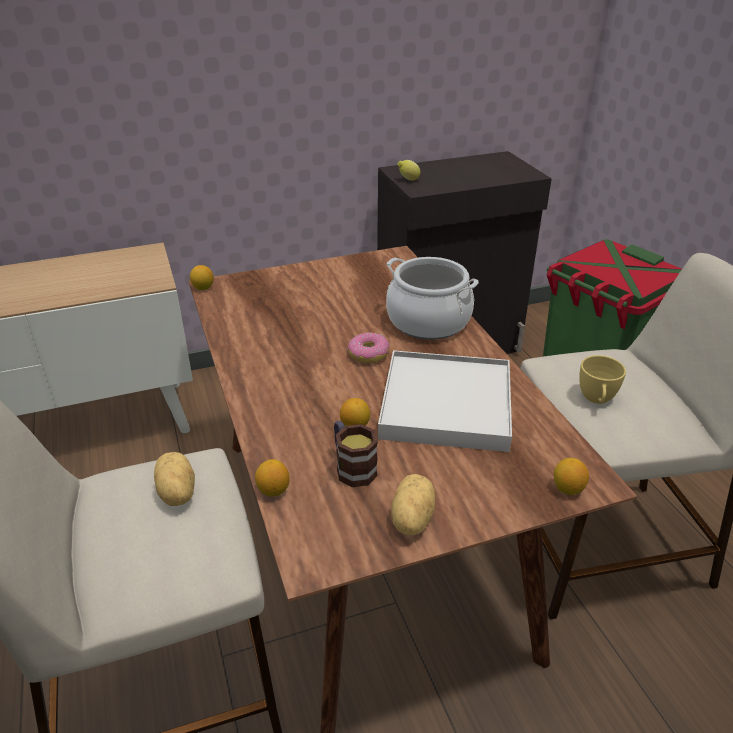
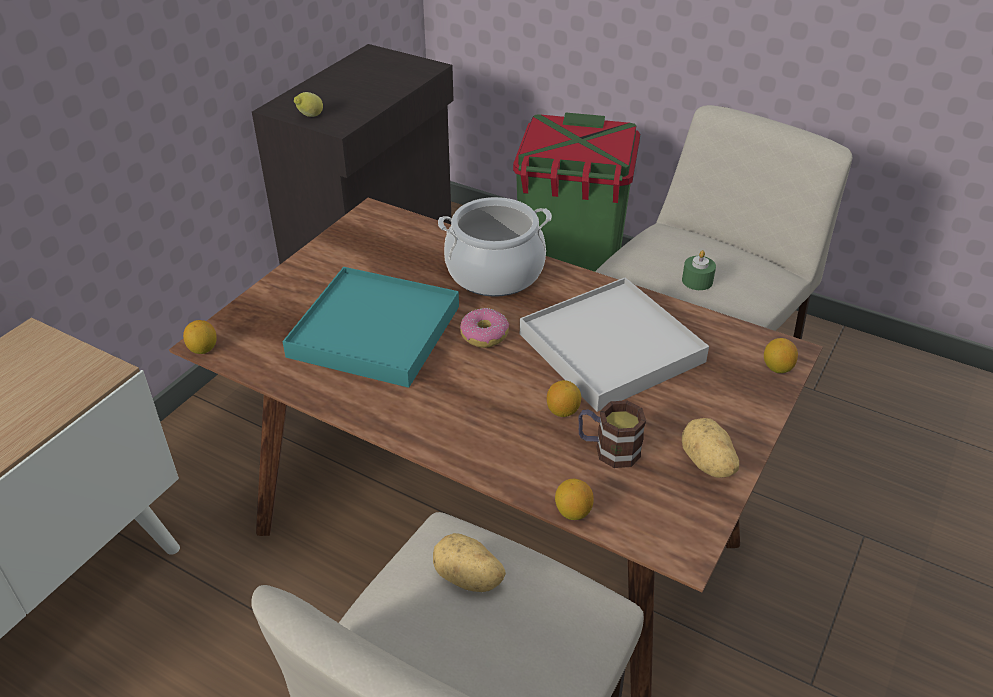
camera: 40 degrees left, 5 degrees up
(304, 321) = (375, 331): none -> turquoise tray
(596, 400) = (697, 281): yellow cup -> green candle

